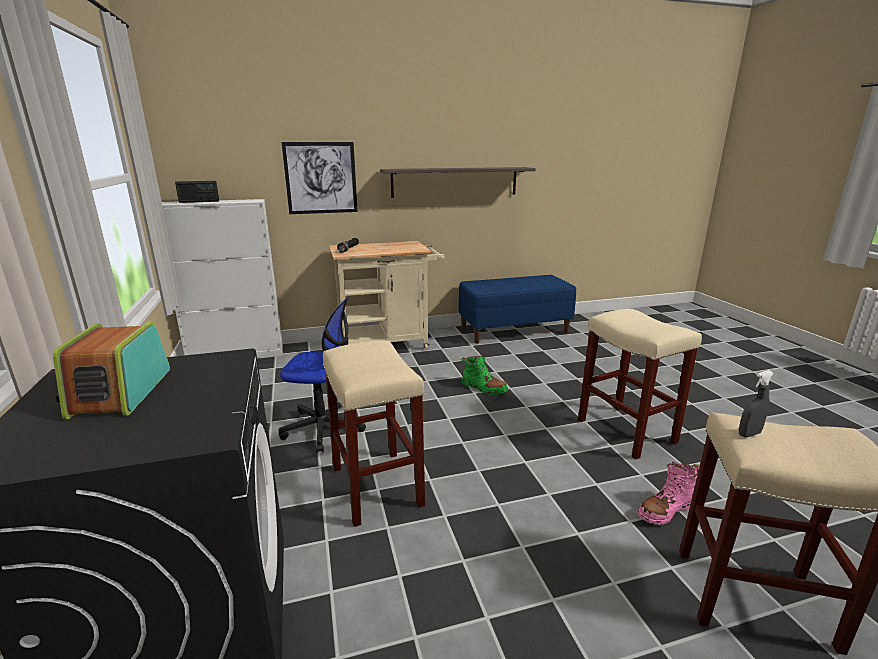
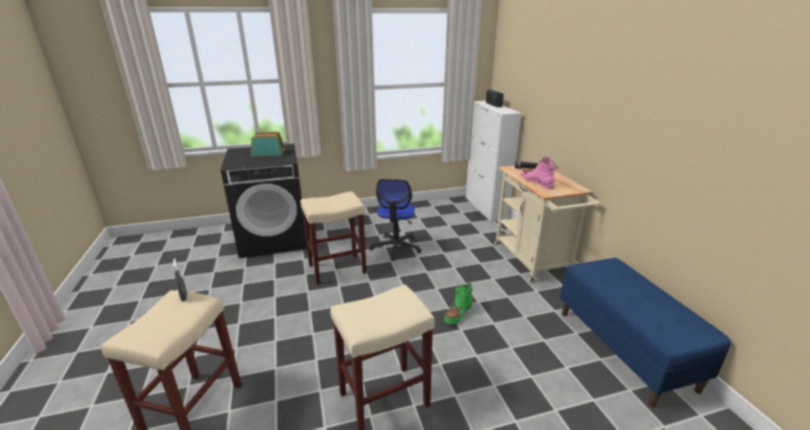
camera: 90 degrees right, 5 degrees up
(321, 178) = (551, 107): picture -> none
(455, 182) = (643, 146): shelf -> none
(666, 510) = (278, 392): pink boot -> pink boot (537, 182)

